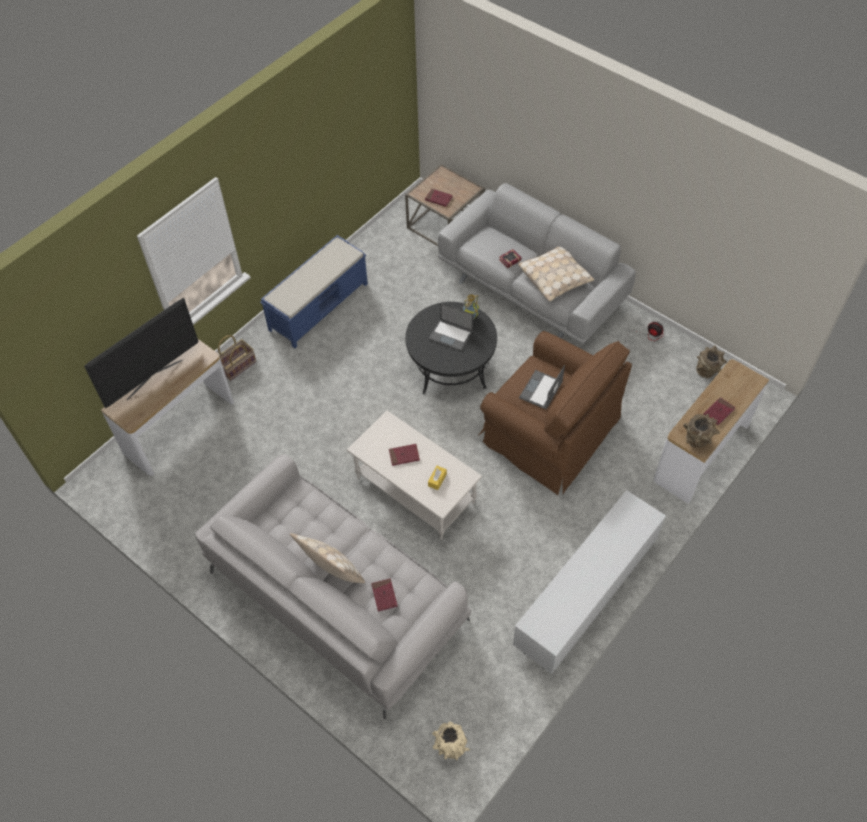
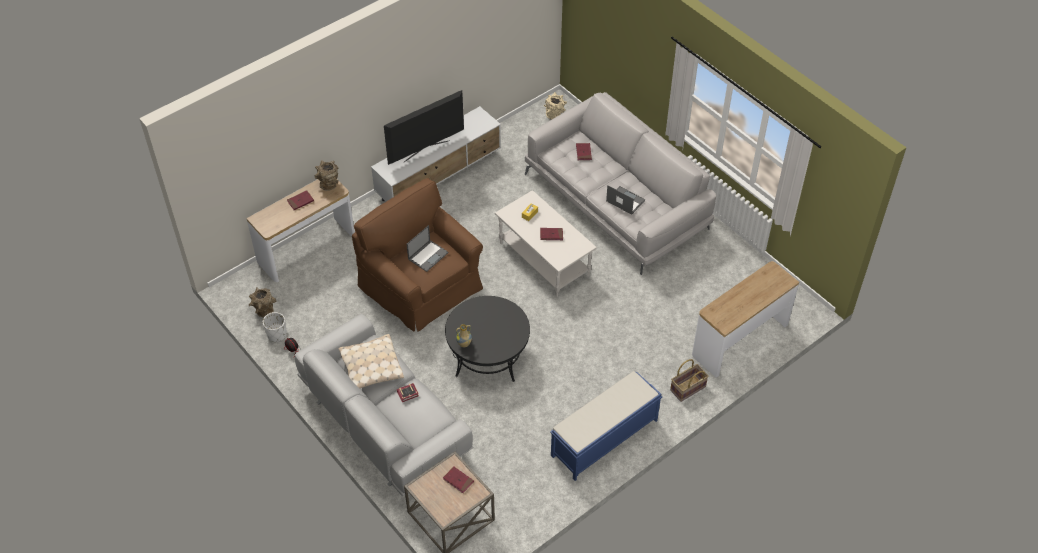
camera: 170 degrees left, 5 degrees down
(154, 379) = (755, 300): television -> television (427, 152)
(332, 570) = (618, 173): beige pillow -> none
(451, 335) = (487, 330): laptop -> laptop (625, 200)
(679, 350) = (277, 334): none -> white planter

